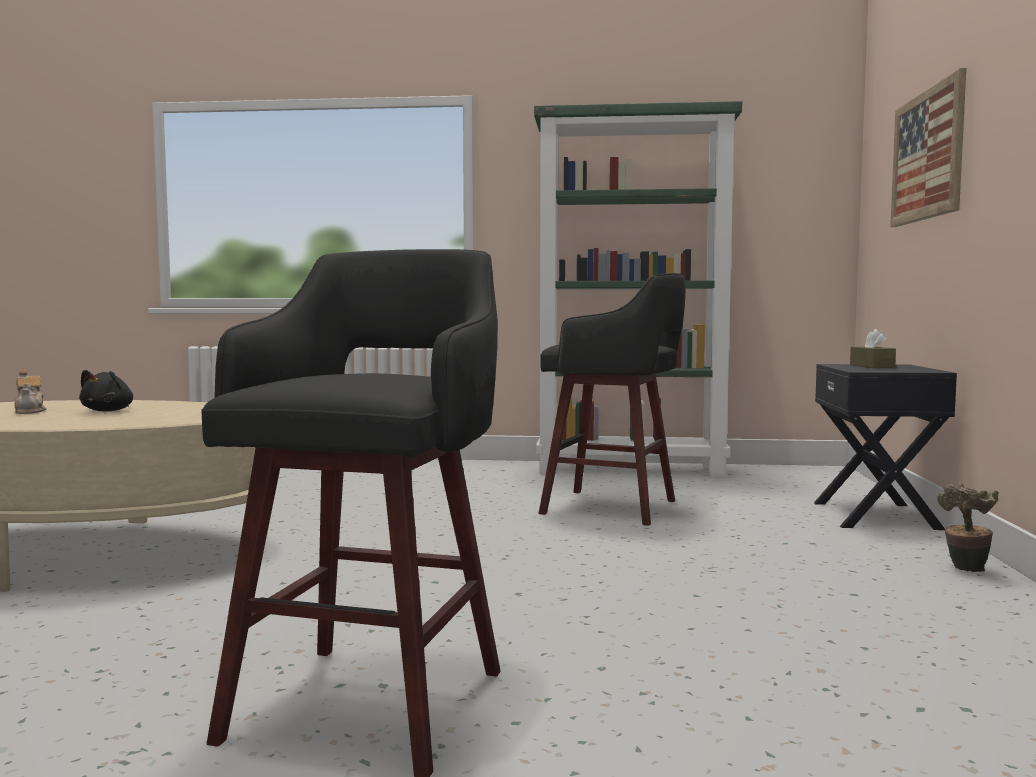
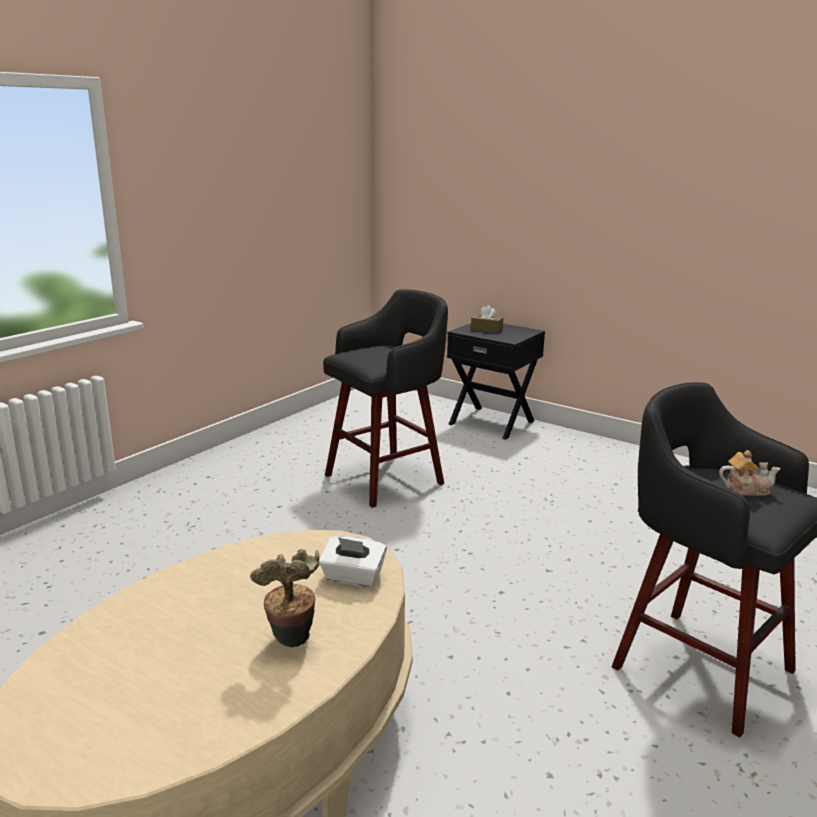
camera: 60 degrees left, 15 degrees up
(30, 411) = (175, 660): teapot -> teapot (745, 490)
(109, 411) = (242, 607): black plush toy -> none
(172, 418) = (353, 577): none -> white tissue box
(632, 469) = (286, 435): green bookcase -> none
(927, 155) = (492, 180): picture -> none
(965, 570) = (600, 446): potted plant -> potted plant (291, 642)

